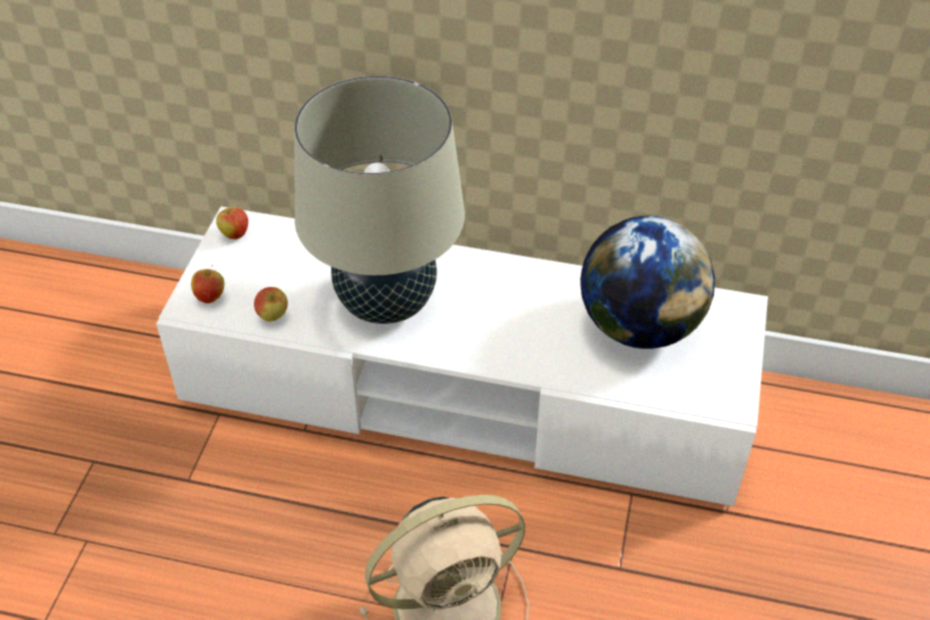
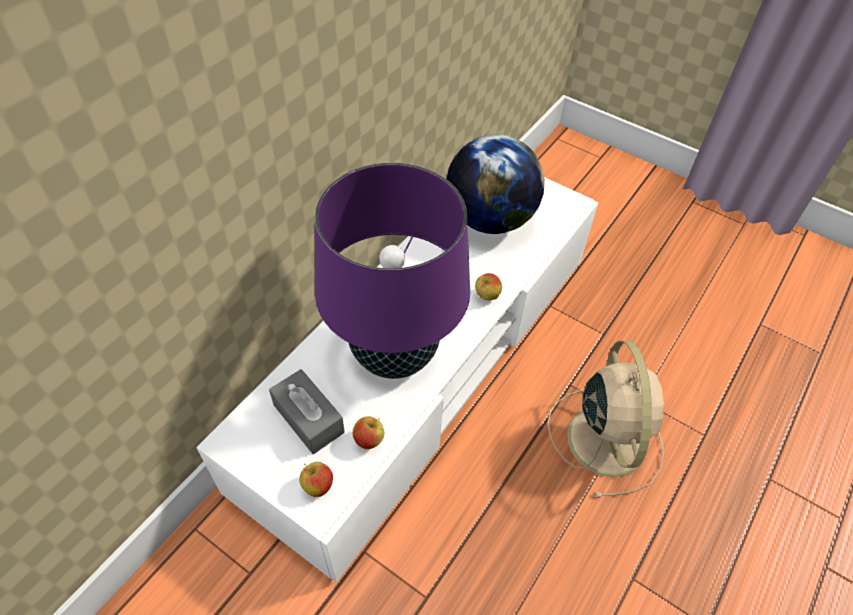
camera: 70 degrees left, 5 degrees up
(234, 234) = (244, 444): apple -> apple (487, 296)
(279, 266) = (308, 418): none -> grey tissue box
(386, 302) = (394, 354): beige table lamp -> purple table lamp

